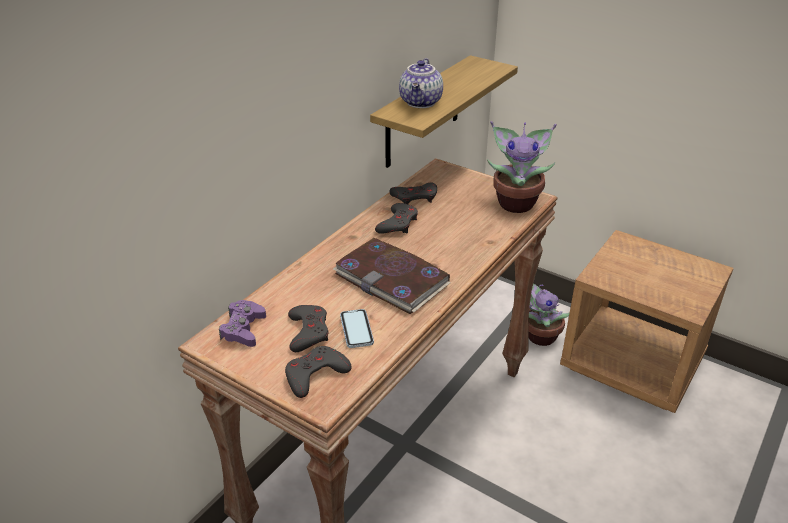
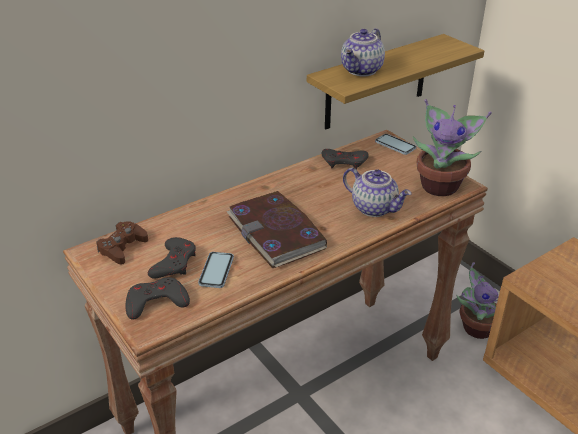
camera: 20 degrees right, 0 degrees up
(243, 329) = (122, 247): purple game controller -> brown game controller
(398, 223) = (313, 183): grey game controller -> none
(453, 172) = (395, 145): none -> phone
(470, 236) = (375, 208): none -> teapot

